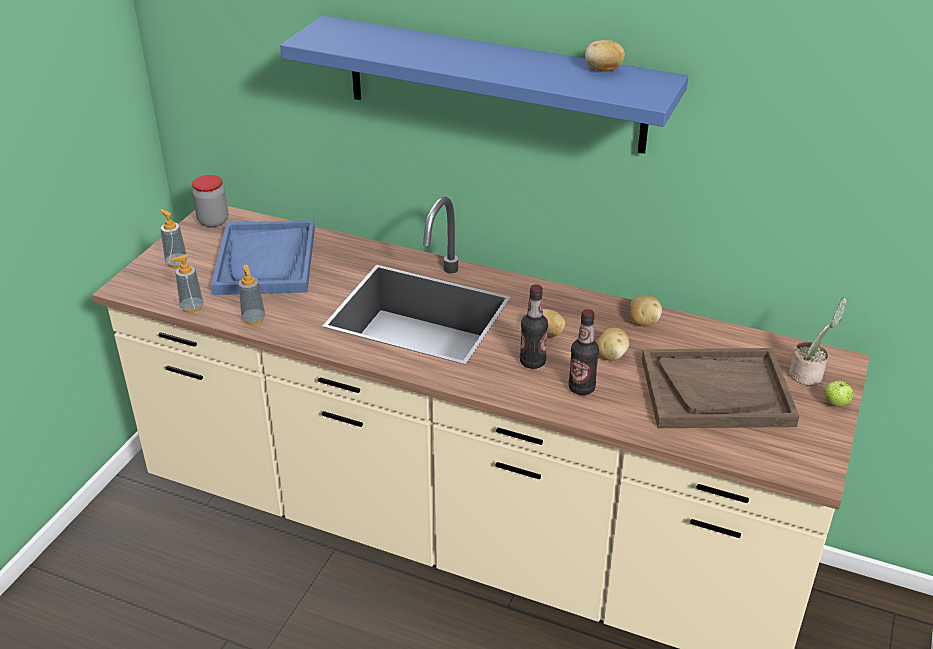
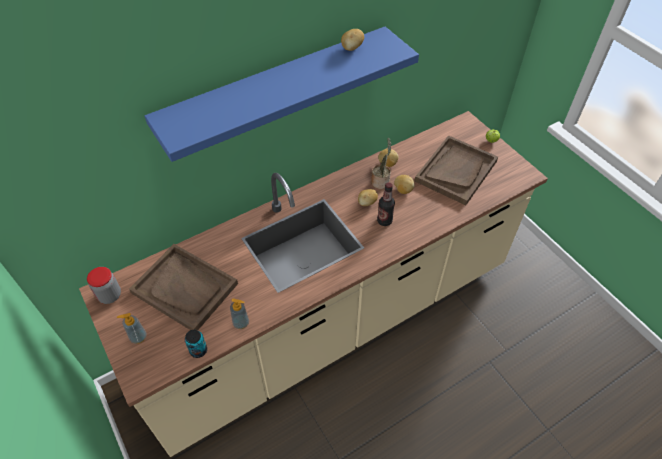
camera: 55 degrees left, 15 degrees up
(192, 307) = (198, 350): soap dispenser -> can
(266, 261) = (185, 288): blue tray -> brown tray
(581, 388) = (418, 214): bottle -> none
(808, 375) = (467, 136): potted plant -> potted plant (380, 181)

